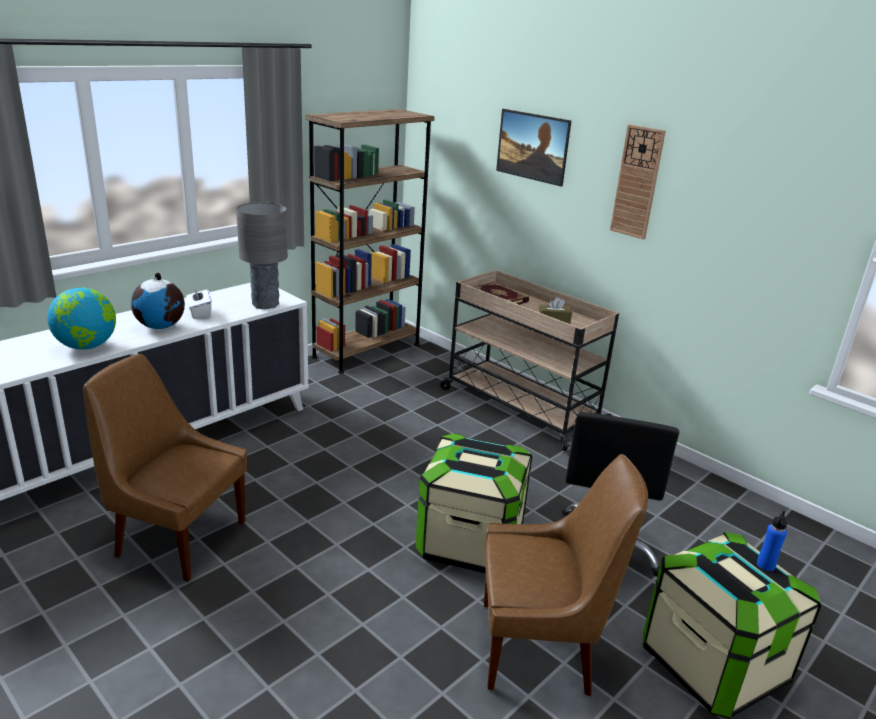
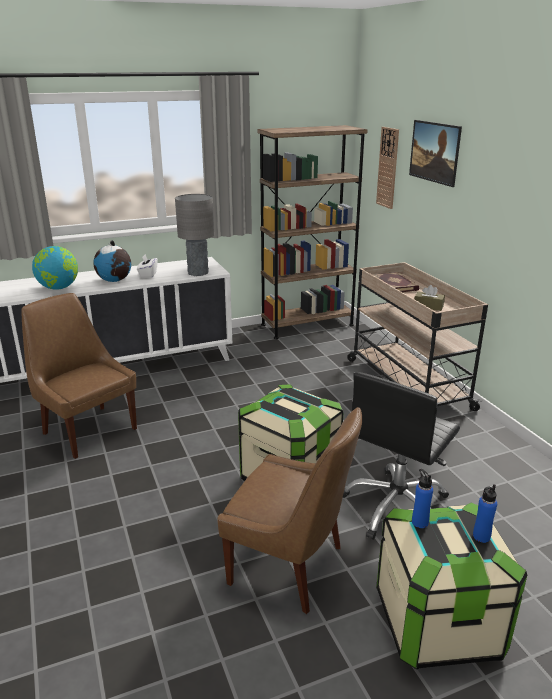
camera: 25 degrees right, 0 degrees up
(637, 182) = (508, 181): wall clock -> wall clock (388, 168)
(706, 565) = (420, 522): none -> blue bottle

